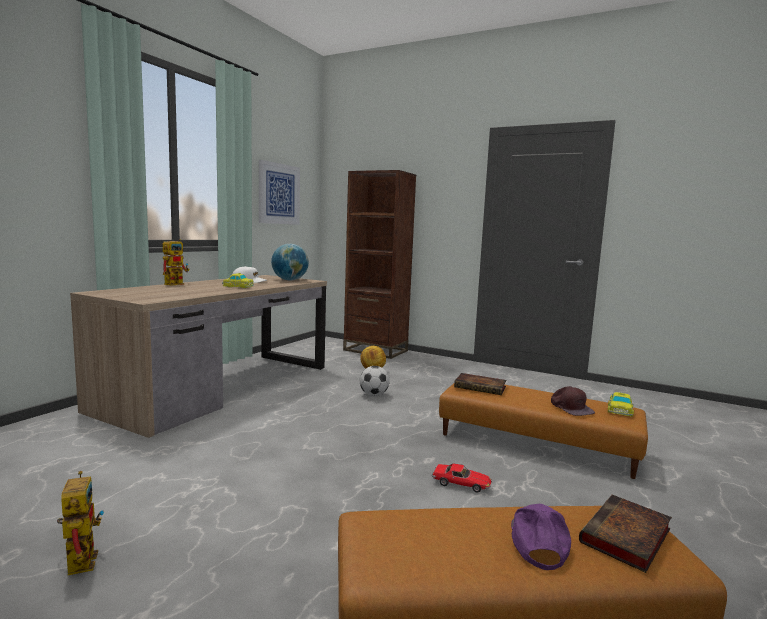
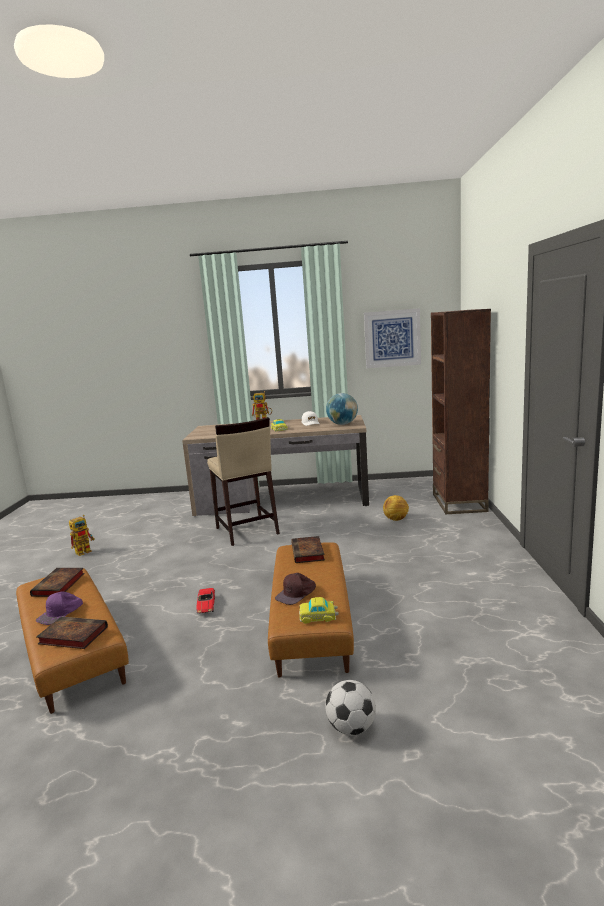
camera: 65 degrees right, 5 degrees up
(278, 422) = (246, 531): none -> beige stool
(374, 395) = (335, 537): football -> football (351, 728)
(417, 537) = (58, 585): none -> book
(538, 542) = (60, 613): purple cap -> purple cap turned 135 degrees clockwise

